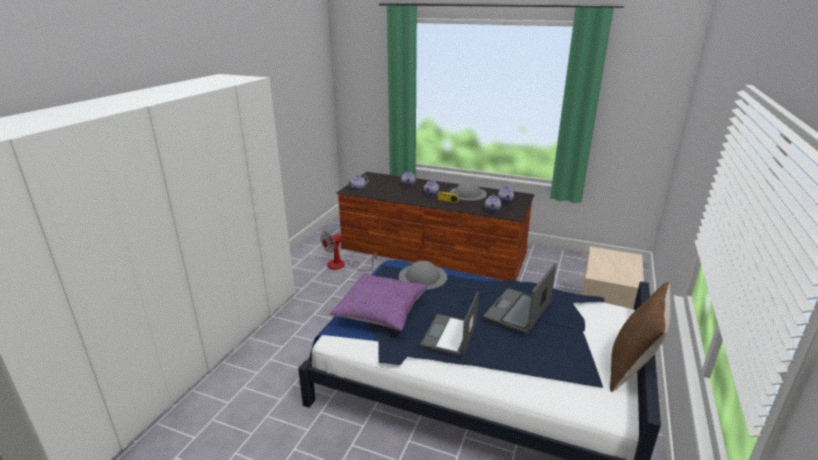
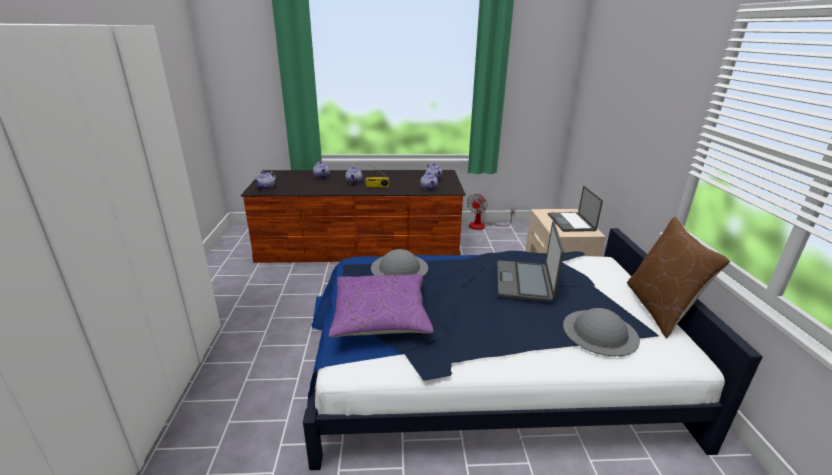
camera: 25 degrees left, 0 degrees up
(342, 265) = (265, 281): fan -> fan (483, 225)
(449, 335) = (479, 324): laptop -> laptop (571, 222)
(467, 193) = (392, 177): grey hat -> grey hat (600, 332)

